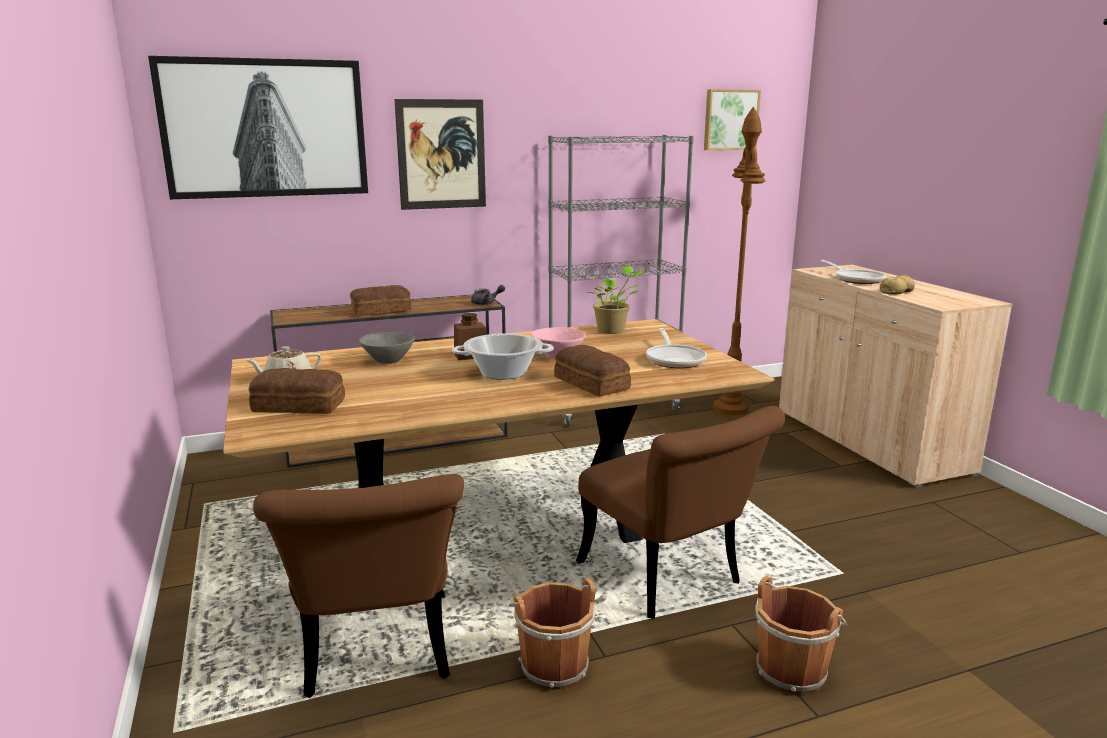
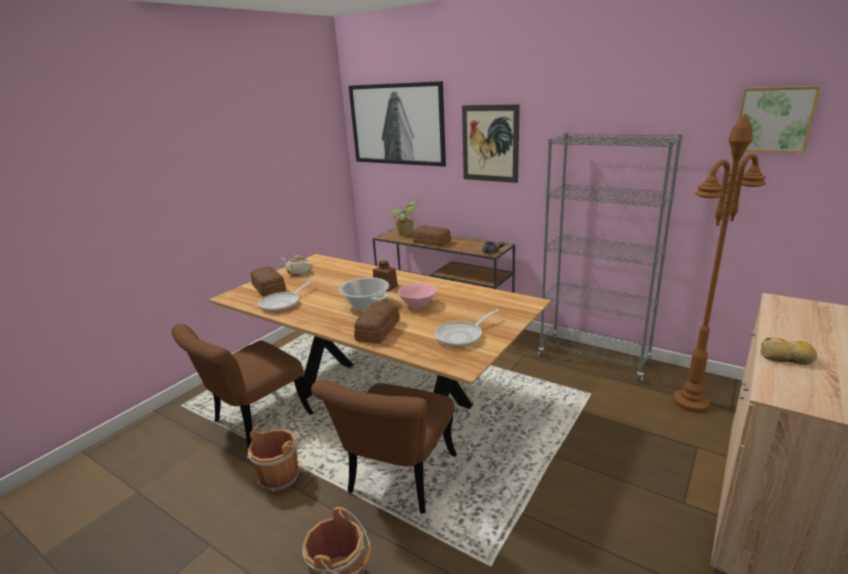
camera: 55 degrees right, 5 degrees up
(388, 360) = (351, 276): grey bowl -> none
(613, 331) = (495, 299): potted plant -> potted plant (406, 234)
(856, 279) = (791, 327): frying pan -> frying pan (283, 304)

